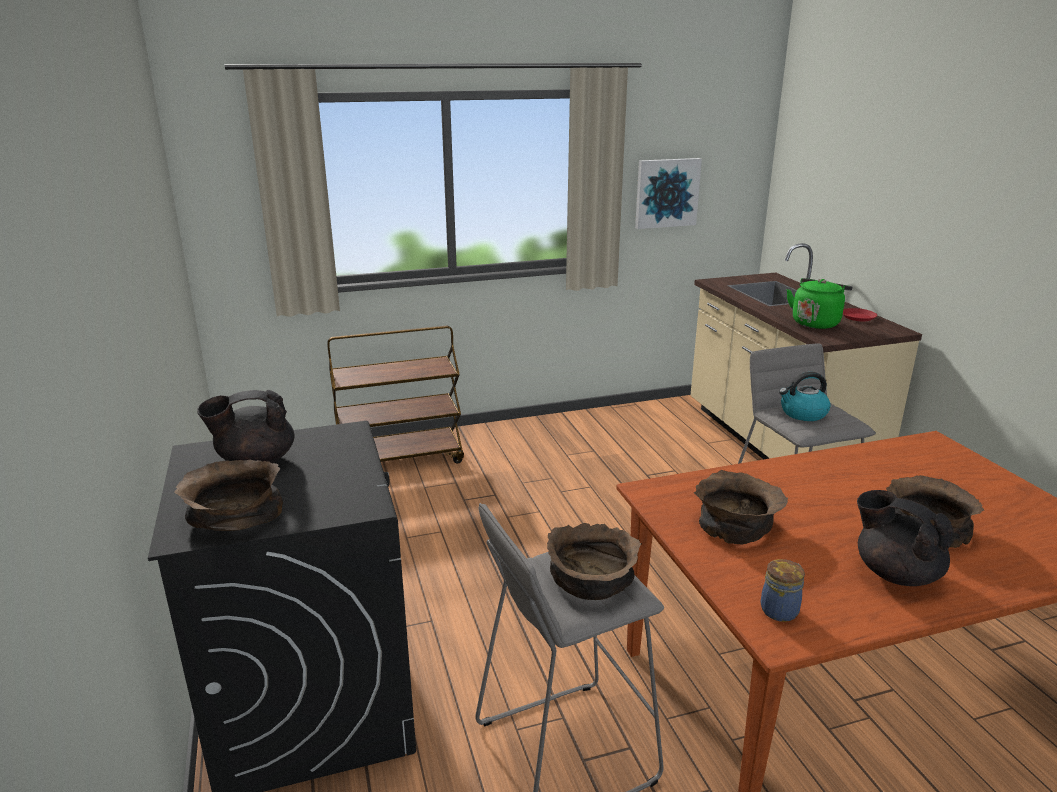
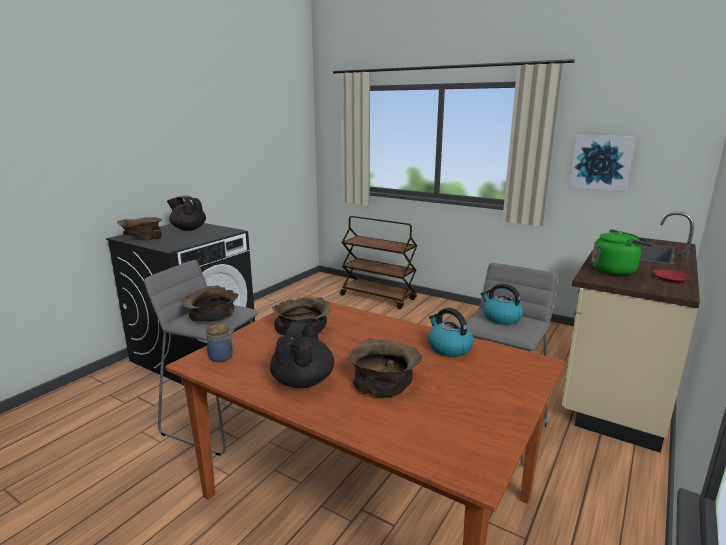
camera: 50 degrees right, 5 degrees down
(870, 465) = (448, 348): none -> kettle

